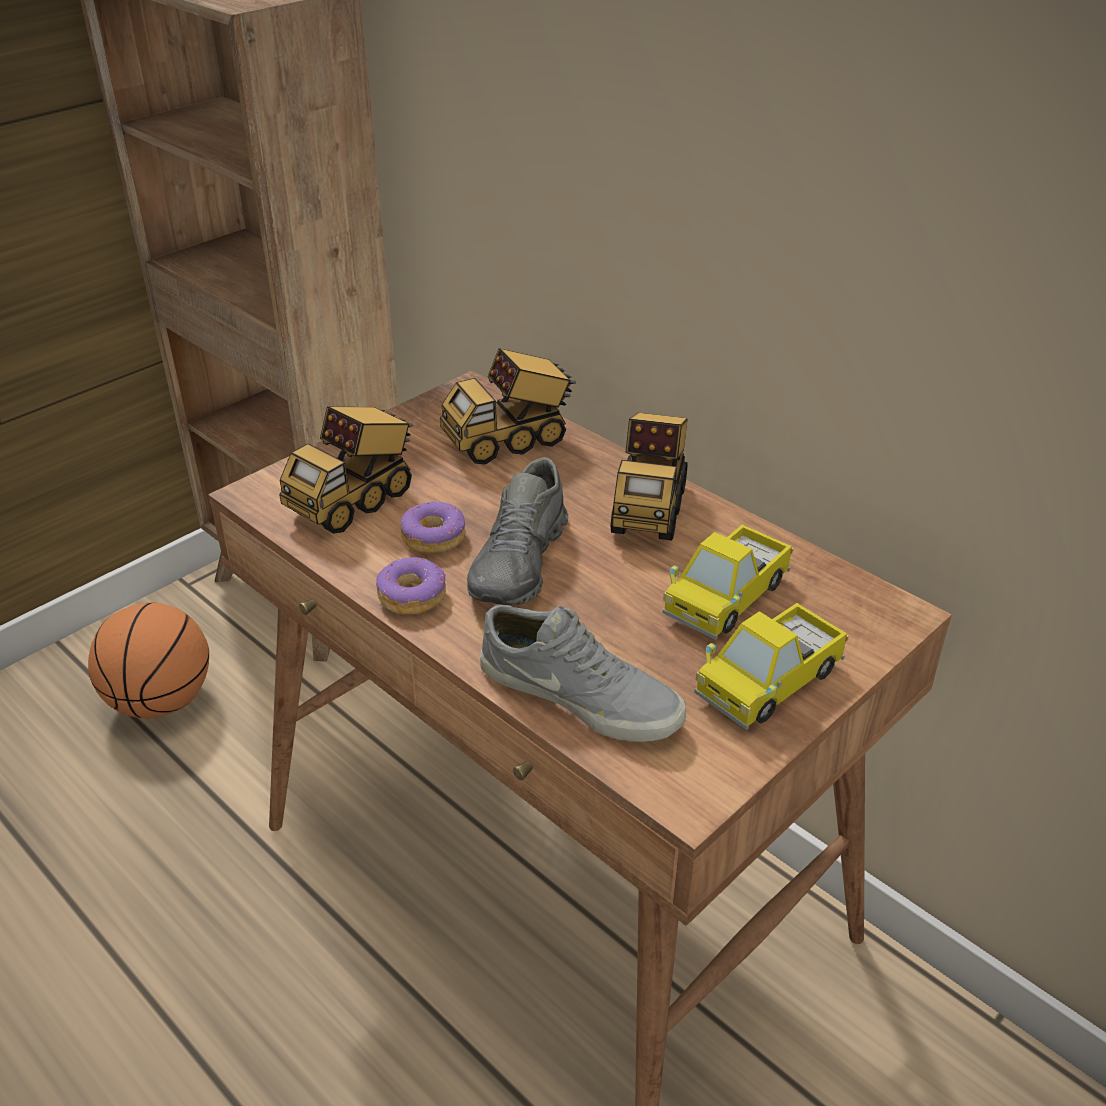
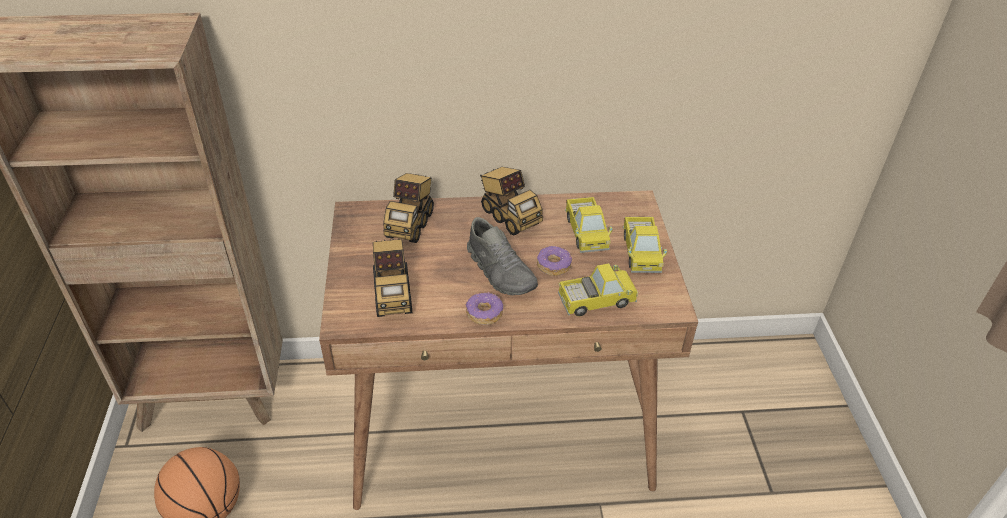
camera: 50 degrees left, 5 degrees up
(434, 537) = (451, 285): donut -> donut (553, 265)
(582, 693) = (596, 301): grey shoe -> toy truck

